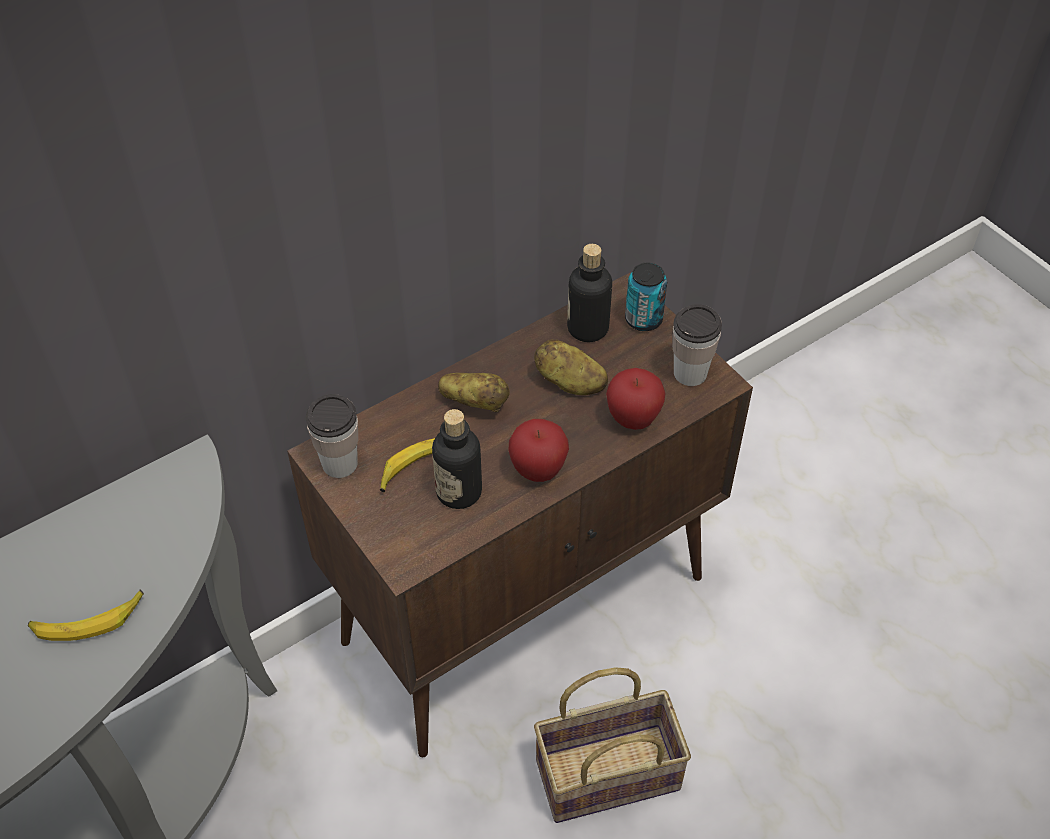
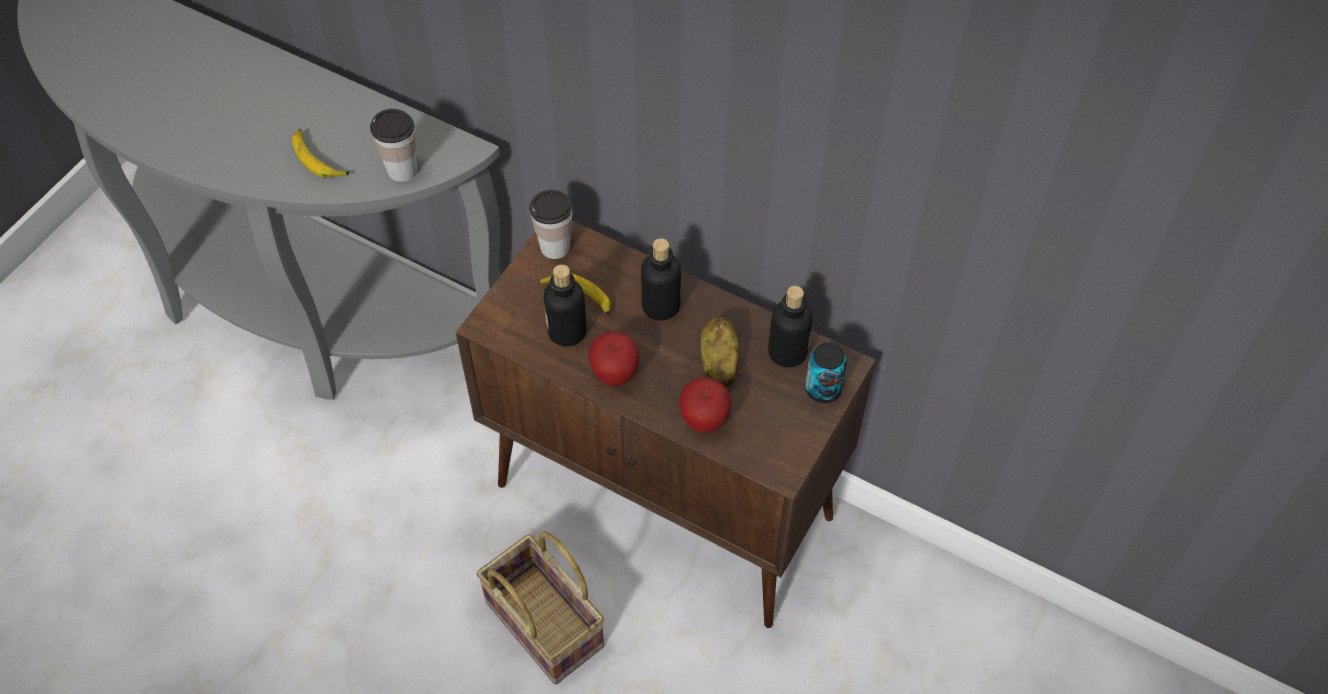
camera: 65 degrees right, 5 degrees up
(475, 402) = (661, 306): potato -> bottle
(690, 373) = (780, 446): cup -> cup (402, 170)

